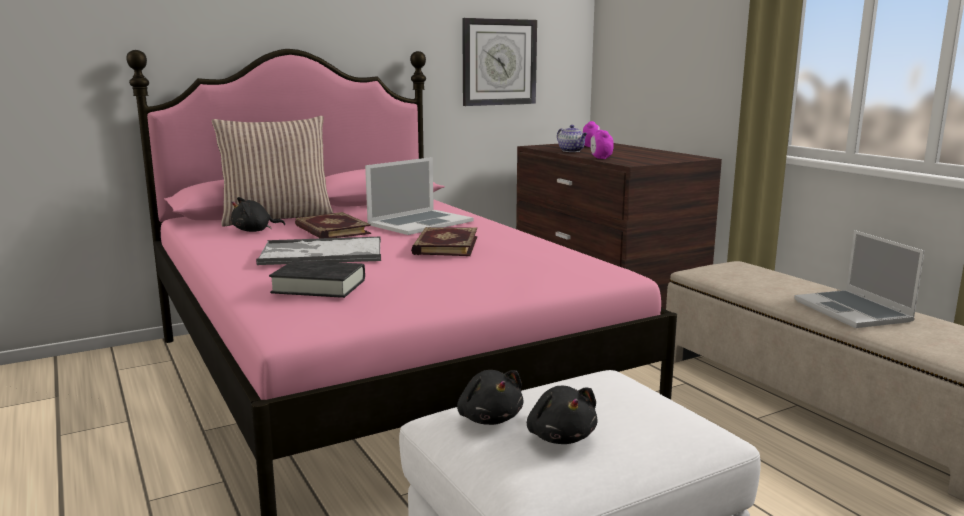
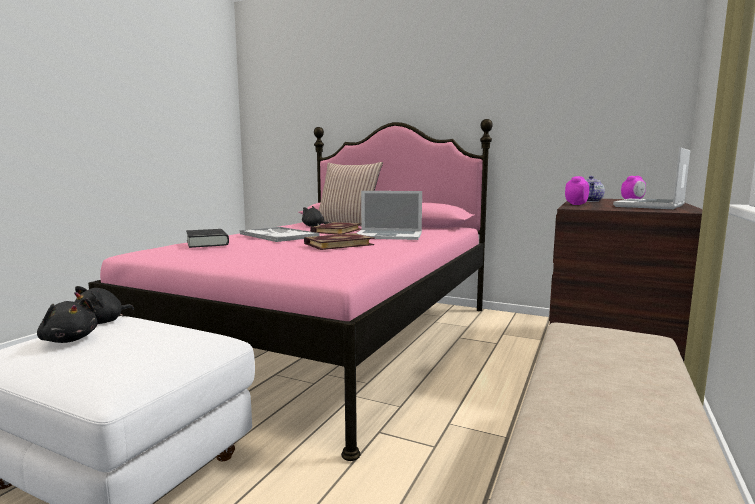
camera: 55 degrees right, 5 degrees down
(499, 62) = (570, 125): wall clock -> none
(560, 436) = (69, 340): black plush toy -> black plush toy turned 90 degrees counterclockwise
(854, 311) = (601, 417): laptop -> laptop (651, 206)

